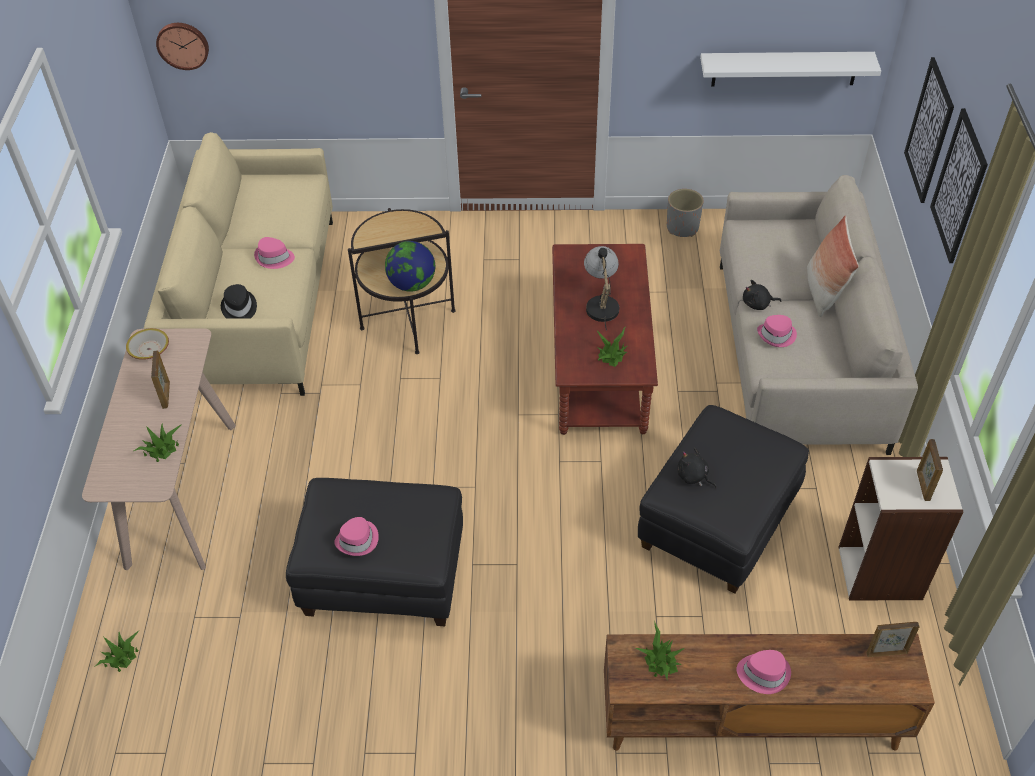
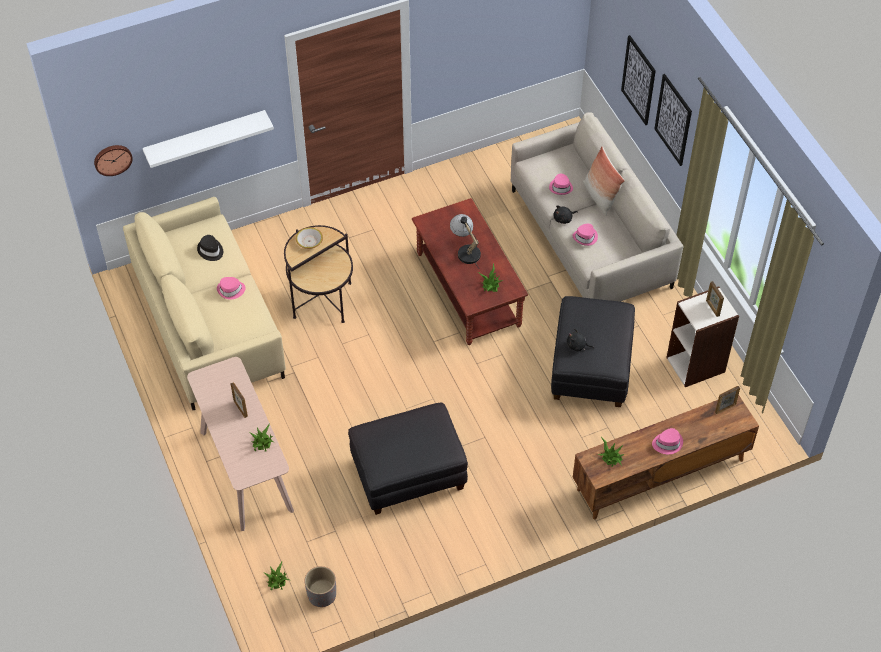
camera: 25 degrees left, 5 degrees up
(149, 349) = (207, 383): bowl -> bowl (309, 241)
(239, 308) = (231, 334): black hat -> black hat (210, 250)
(358, 540) = (404, 454): pink hat -> pink hat (561, 187)
(412, 284) = (335, 278): globe -> none
(682, 227) = (473, 168): grey planter -> grey planter (322, 595)
(784, 68) = (522, 48): white shelf -> white shelf (205, 138)

